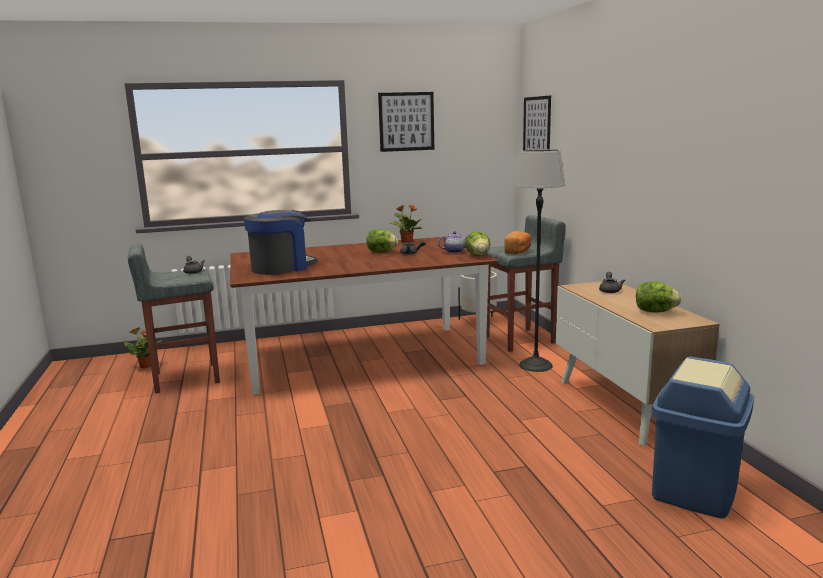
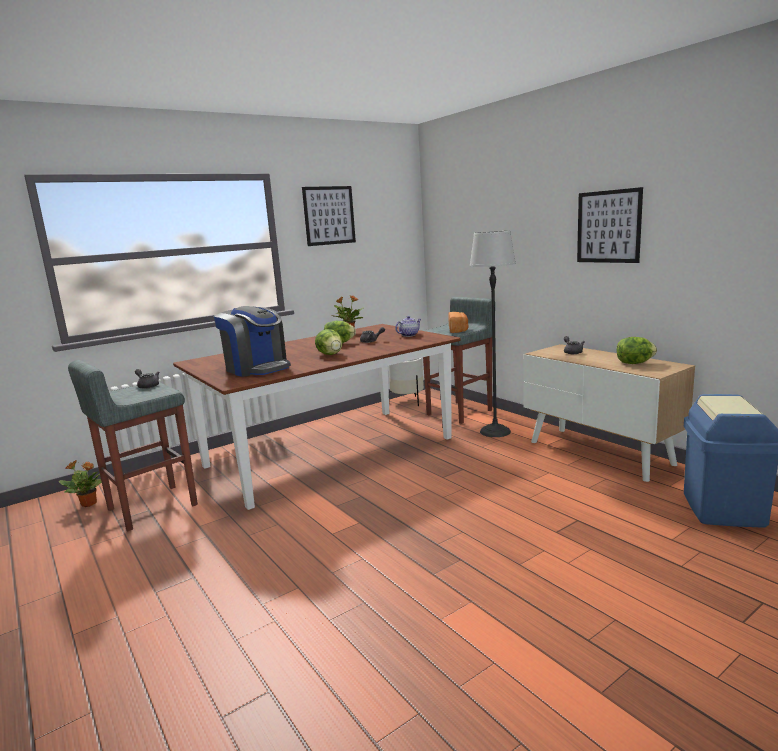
camera: 20 degrees left, 0 degrees up
(281, 267) = (257, 368): coffee machine -> coffee machine turned 105 degrees clockwise
(478, 256) = (438, 336): lettuce -> lettuce (330, 354)
(537, 126) = (448, 216): picture -> picture (608, 226)

